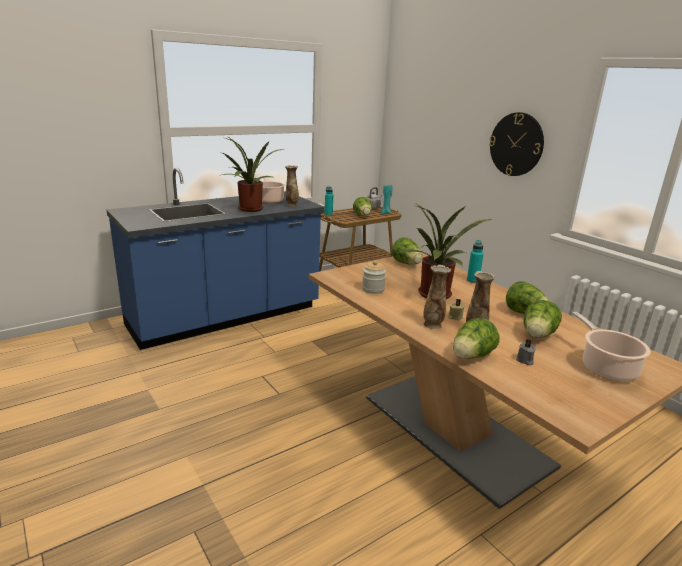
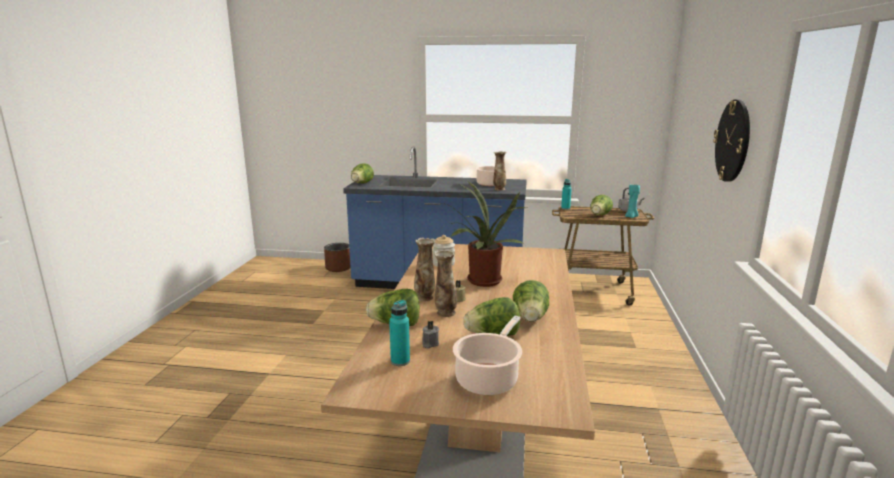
camera: 45 degrees right, 5 degrees down
(82, 336) = (338, 268): none -> brown planter
(250, 210) = (455, 188): potted plant -> none
(407, 264) = (523, 255): lettuce -> lettuce (361, 183)
(472, 280) = (552, 282): turquoise bottle -> turquoise bottle (400, 361)

